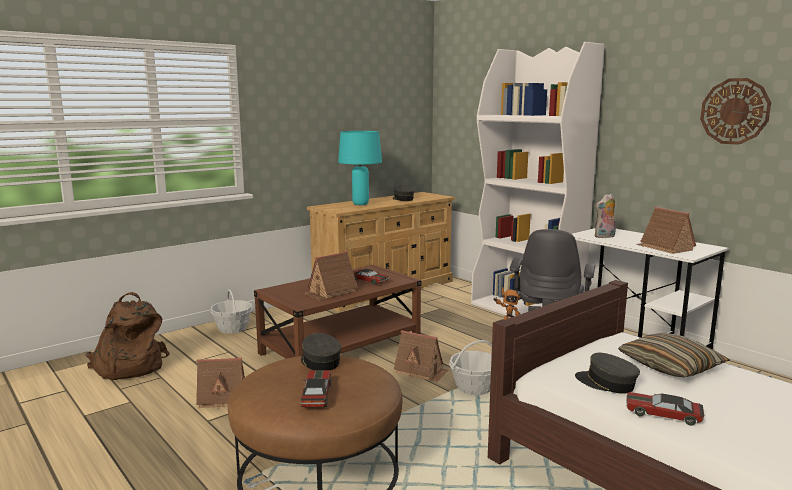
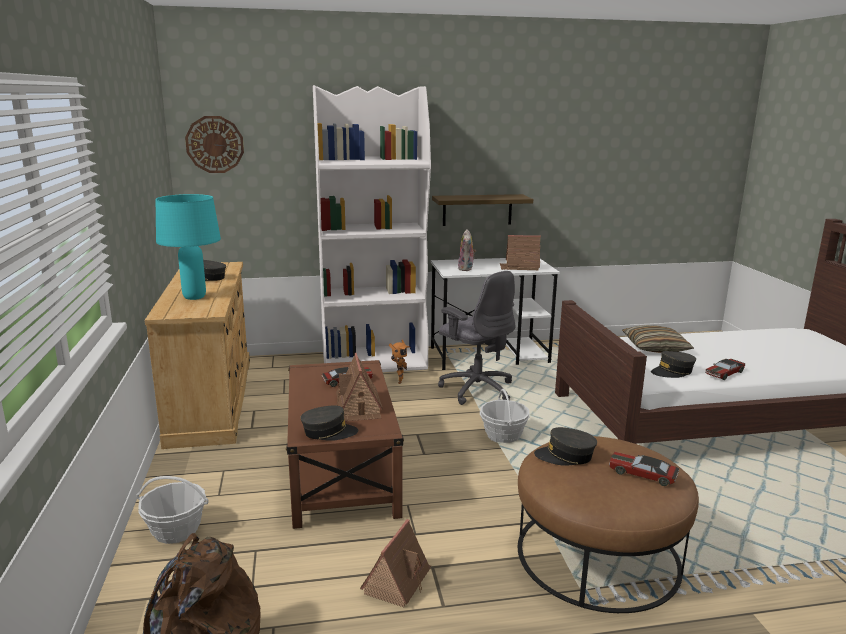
camera: 60 degrees left, 5 degrees up
(282, 293) = (329, 432): none -> grey cap
(421, 371) = (447, 447): toy house -> none
(659, 179) = (477, 210): none -> shelf
(734, 111) = (533, 150): wall clock -> wall clock (215, 144)

